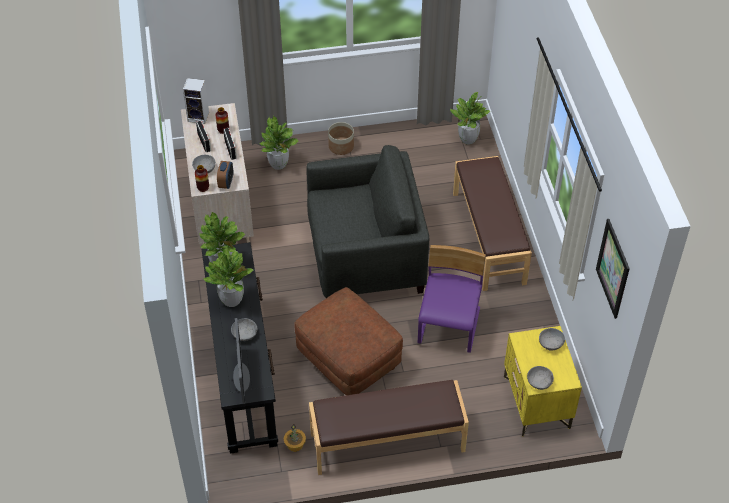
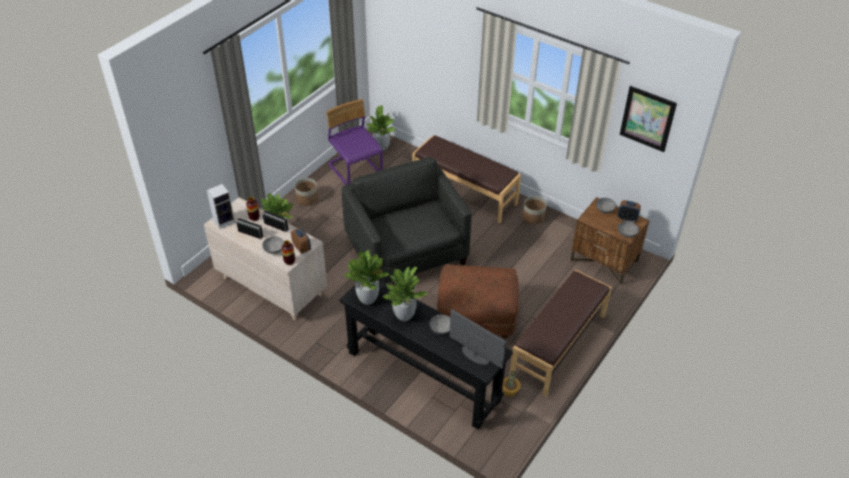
camera: 45 degrees left, 5 degrees down
(365, 256) = (406, 251): grey armchair -> grey armchair turned 60 degrees counterclockwise
(449, 327) = (507, 256): purple chair -> purple chair (355, 170)
(524, 309) = (533, 217): none -> planter
(537, 402) = (604, 261): yellow nightstand -> brown nightstand
(560, 369) = (627, 218): none -> alarm clock

